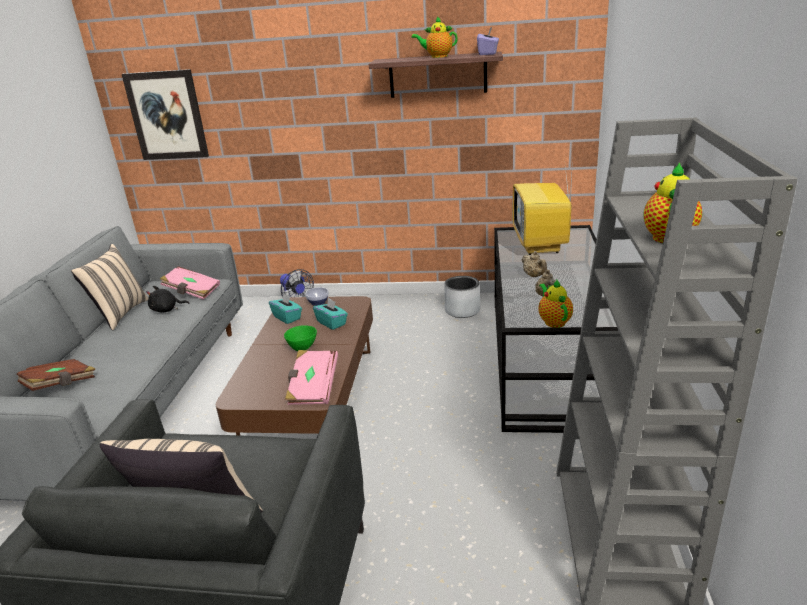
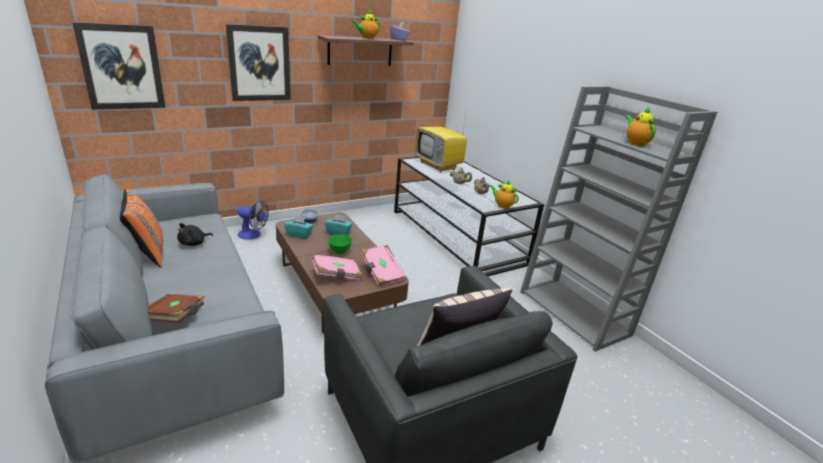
camera: 40 degrees left, 0 degrees up
(120, 314) = (147, 254): beige pillow -> orange pillow
(192, 292) = (199, 227): pink book -> pink book (336, 276)
(304, 102) = (259, 63): none -> picture
(462, 310) = (377, 217): grey planter -> none

